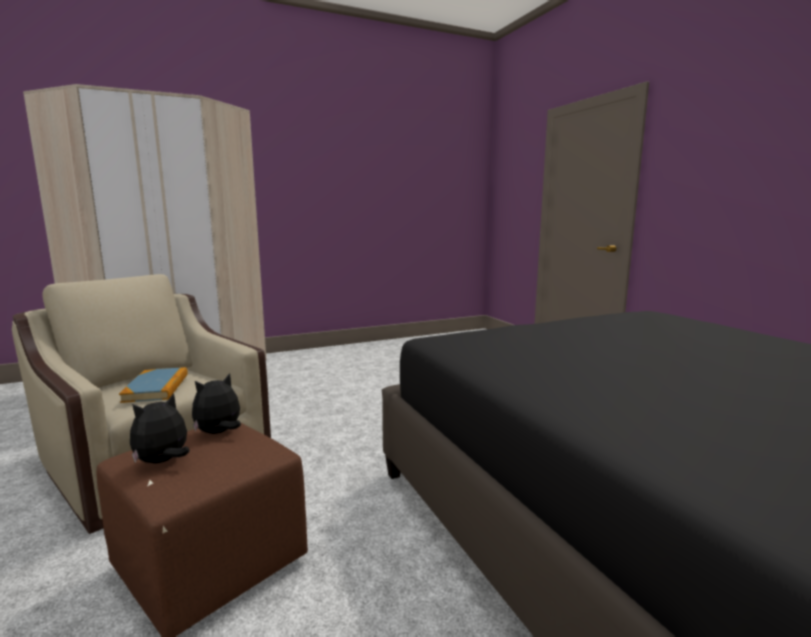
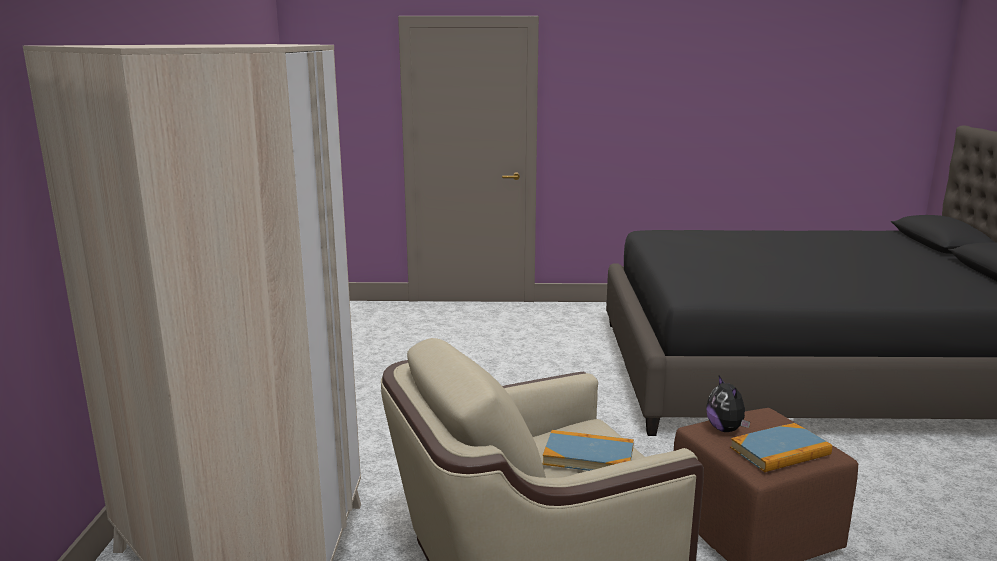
camera: 65 degrees left, 5 degrees up
(163, 461) = (780, 451): plush toy -> book

